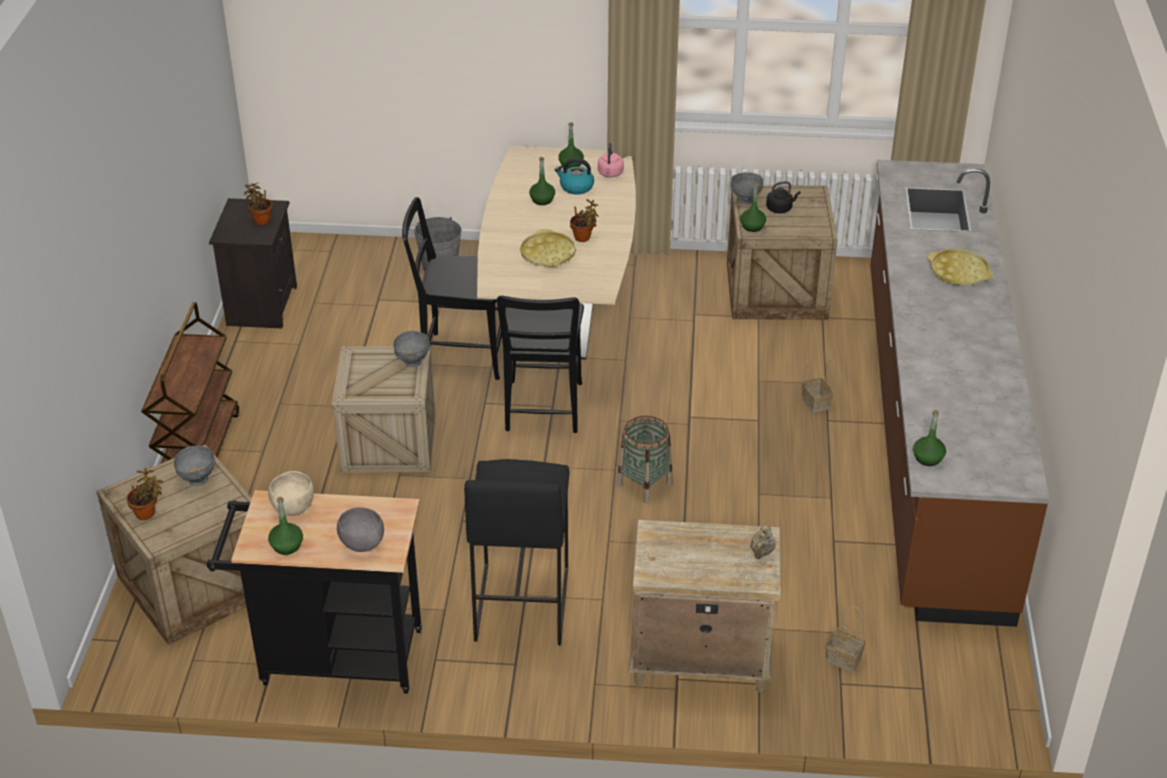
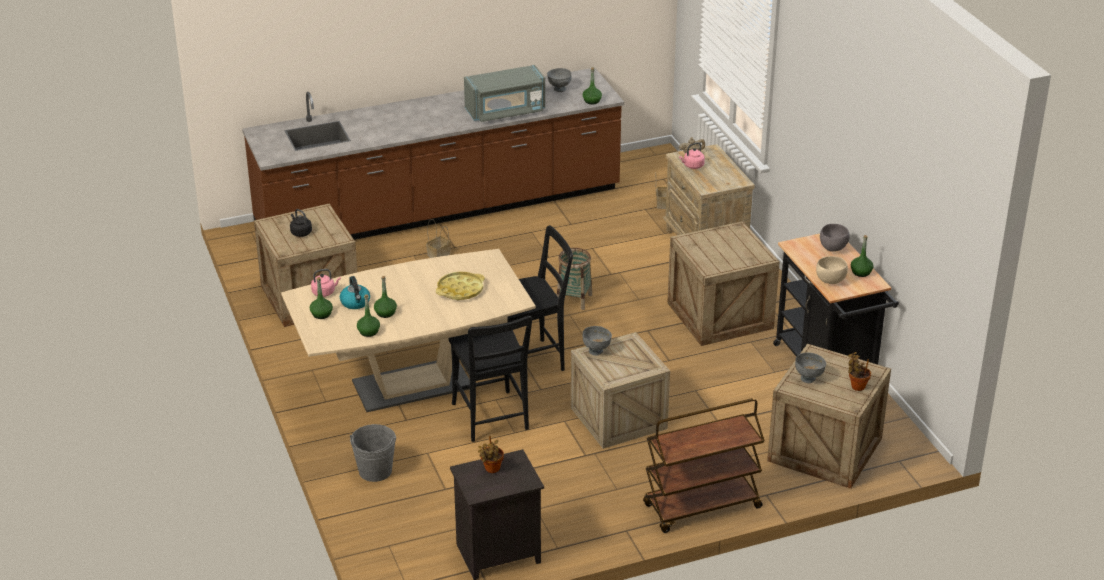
camera: 115 degrees left, 5 degrees down
(520, 603) = (720, 316): black stool -> crate
(584, 238) = (427, 280): potted plant -> none
(725, 540) = (692, 166): none -> pink kettle
(745, 200) = (296, 249): grey bowl -> grey bowl (559, 89)
(752, 226) = (334, 238): green bottle -> green bottle (368, 332)
(932, 368) = (505, 111): none -> grey microwave
(959, 272) = (393, 118): yellow tray -> none

